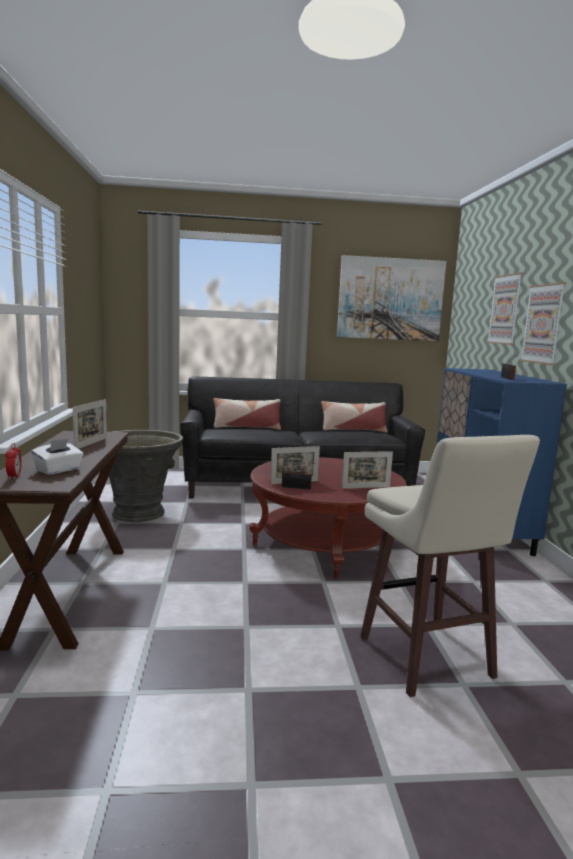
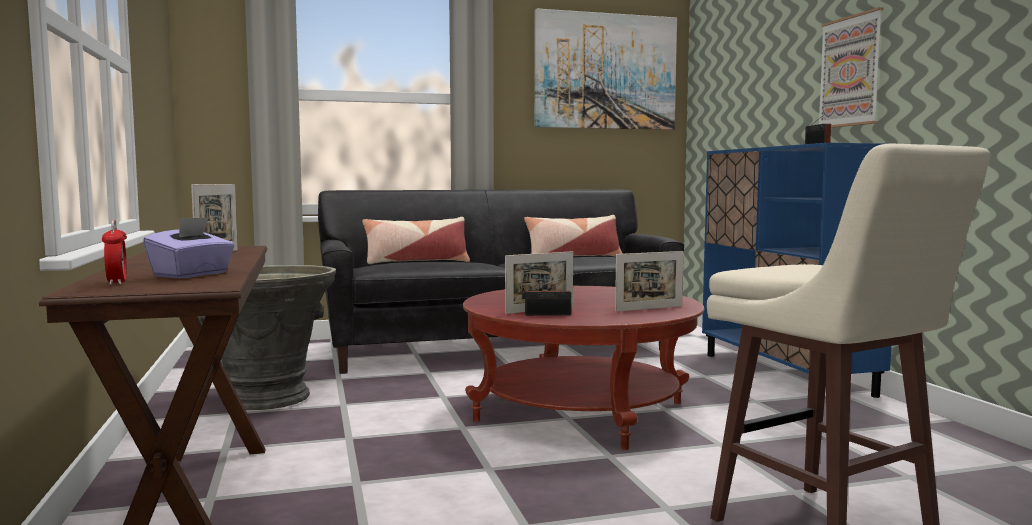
camera: 10 degrees left, 5 degrees down
(58, 470) = (192, 275): white tissue box -> purple tissue box
(505, 309) = (782, 66): picture -> none

